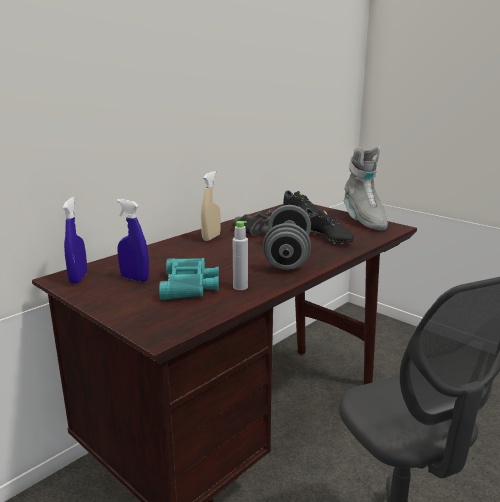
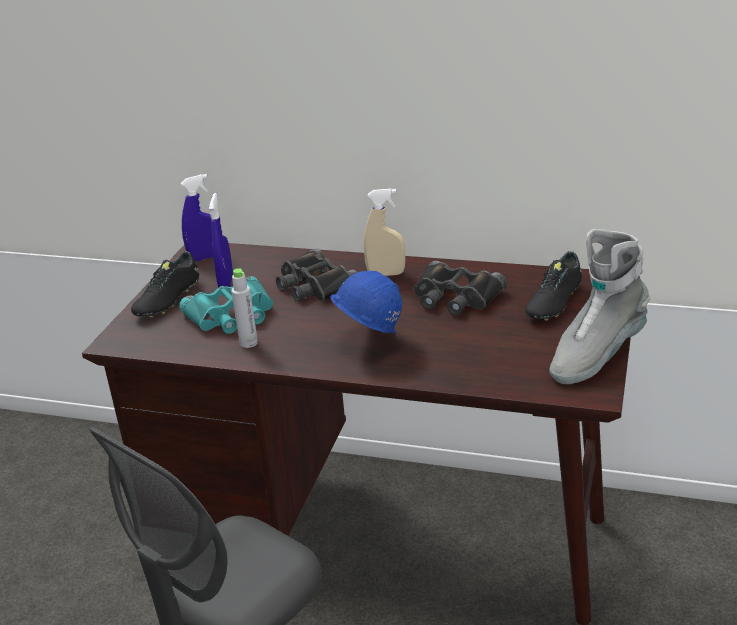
camera: 65 degrees right, 10 degrees up
(191, 255) = (314, 285): none -> black binoculars
(287, 256) = (368, 341): grey dumbbell -> blue hard hat
(327, 237) = (473, 348): black shoe -> black shoe (168, 300)

